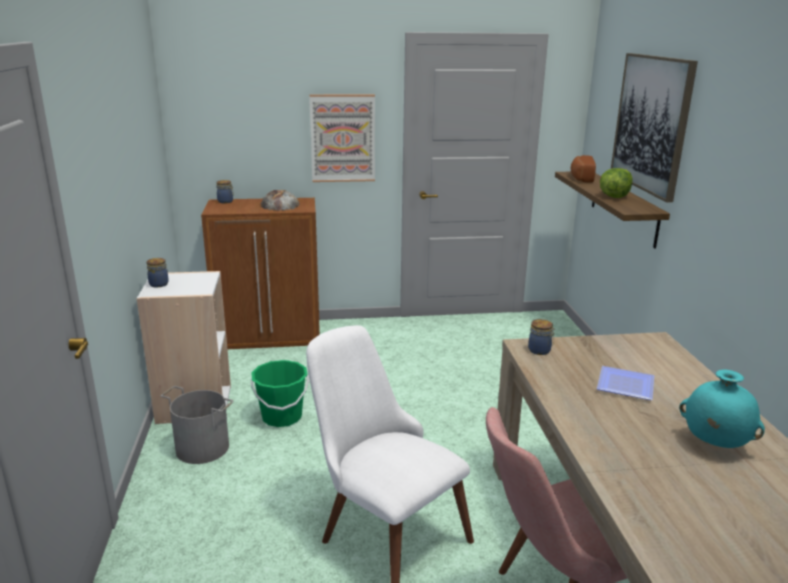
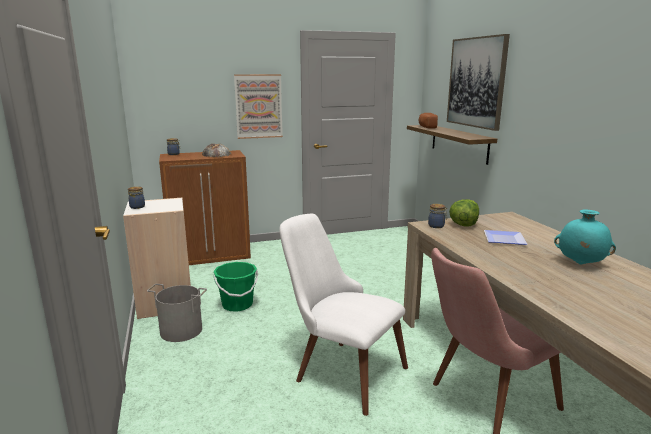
camera: 10 degrees left, 5 degrees down
(614, 196) = (455, 133): lettuce -> lettuce (463, 225)

